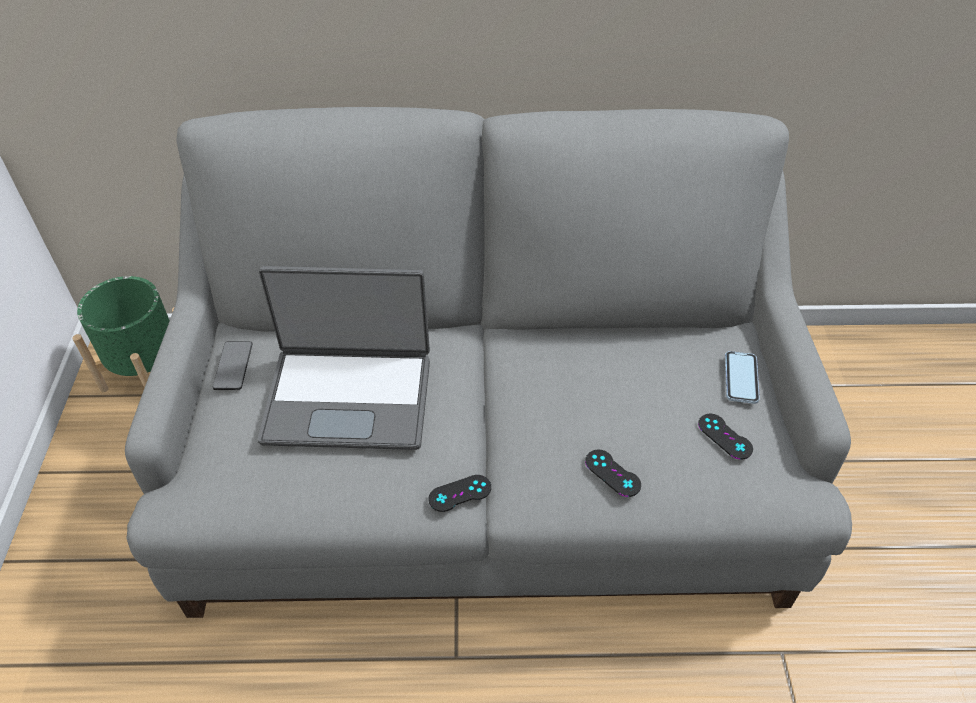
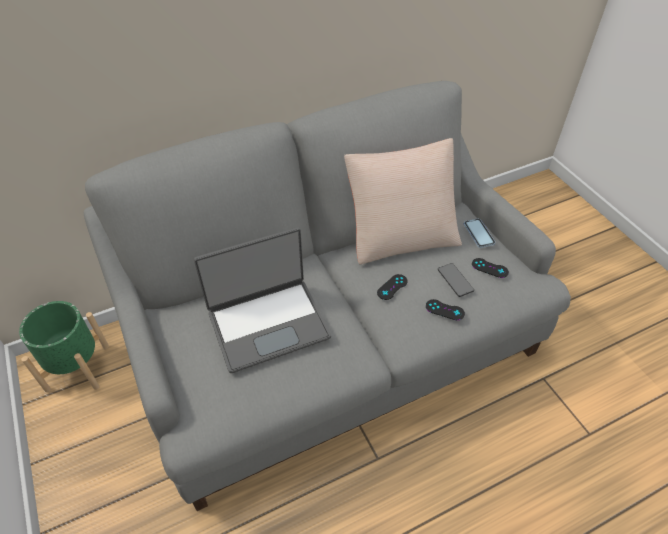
camera: 25 degrees left, 0 degrees up
(233, 366) = (178, 332): phone -> phone (455, 280)
(460, 493) = (367, 354): black game controller -> black game controller (392, 287)
(617, 337) = (401, 233): none -> beige pillow

